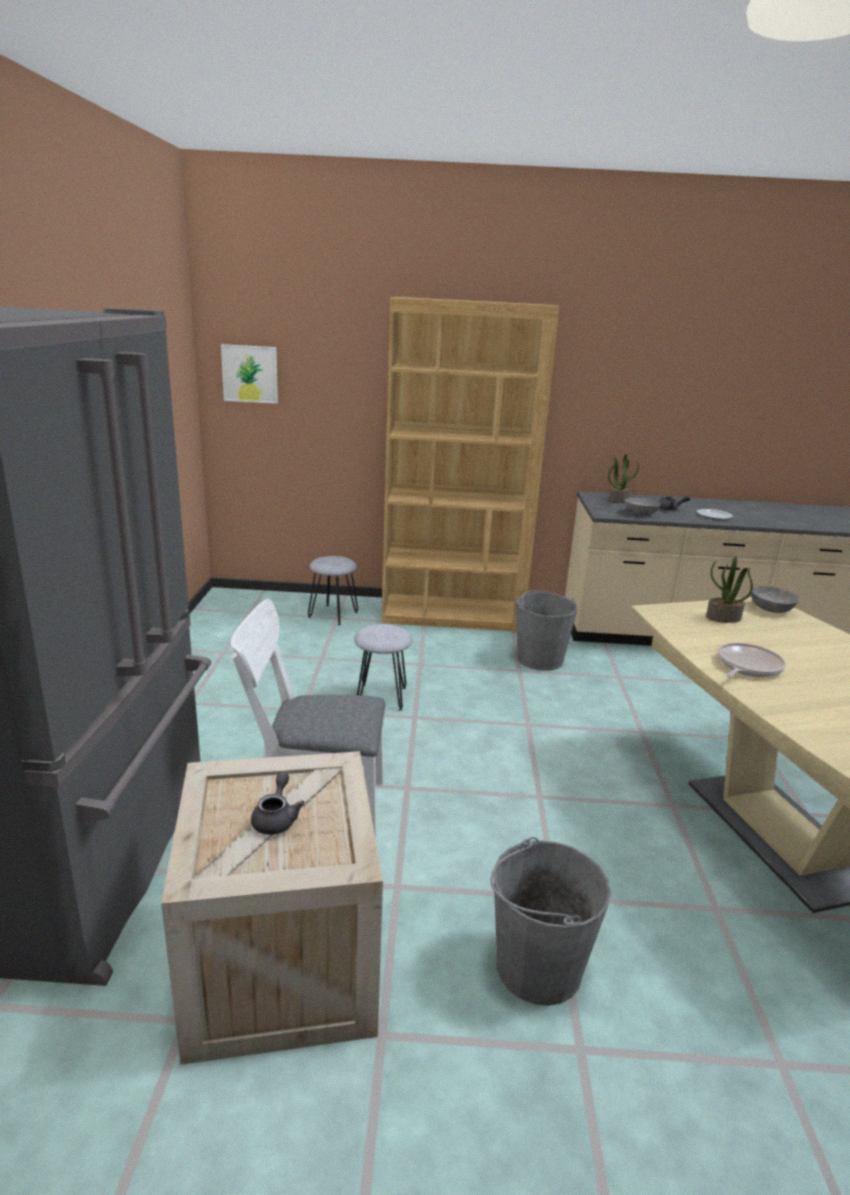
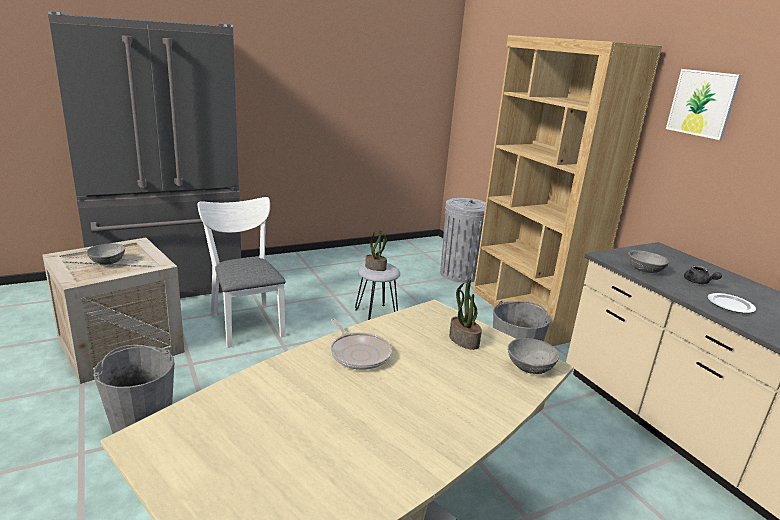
camera: 60 degrees right, 0 degrees up
(250, 374) = (475, 94): picture -> picture (702, 103)
(276, 818) = (108, 261): grey teapot -> grey bowl
(333, 614) = (459, 274): grey stool -> grey trash can
(618, 500) = (669, 258): potted plant -> potted plant (376, 267)
(747, 666) = (359, 354): frying pan -> frying pan turned 45 degrees clockwise

